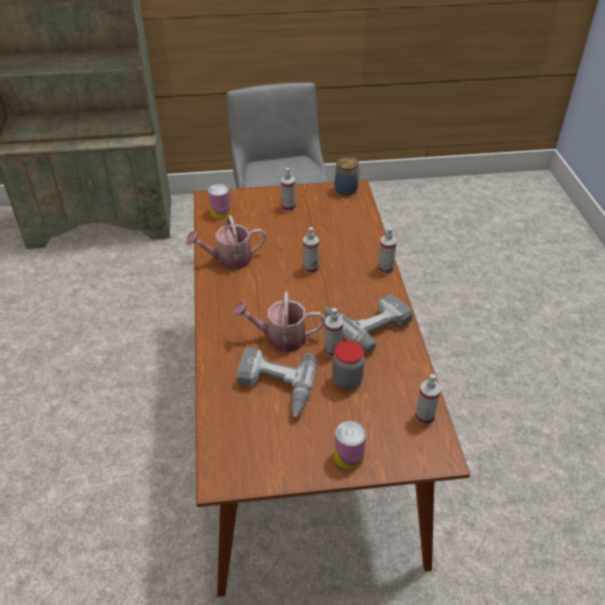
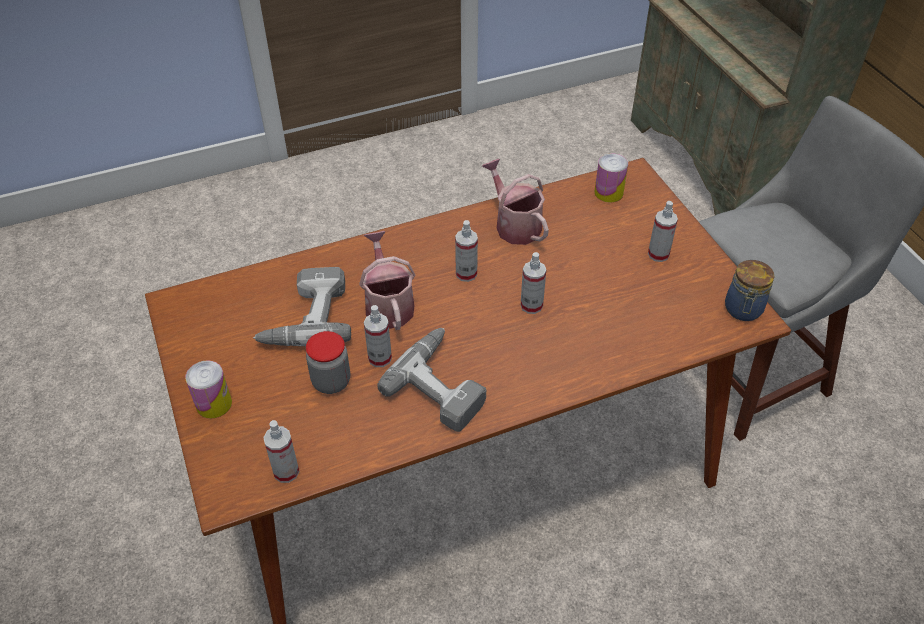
camera: 75 degrees right, 5 degrees up
(385, 269) = (567, 388): spray bottle -> spray bottle (466, 274)

